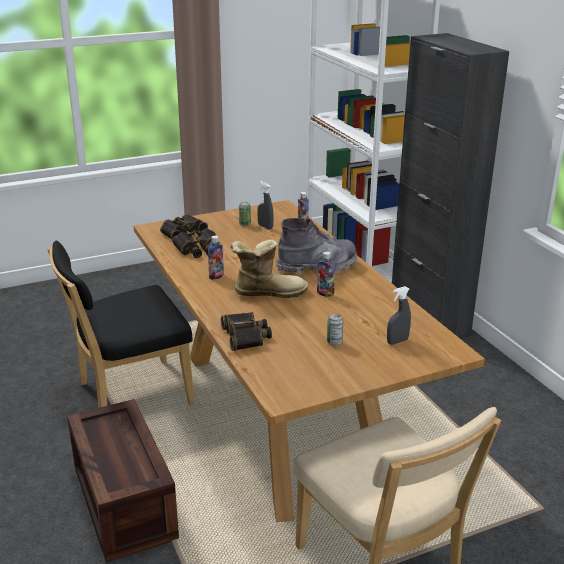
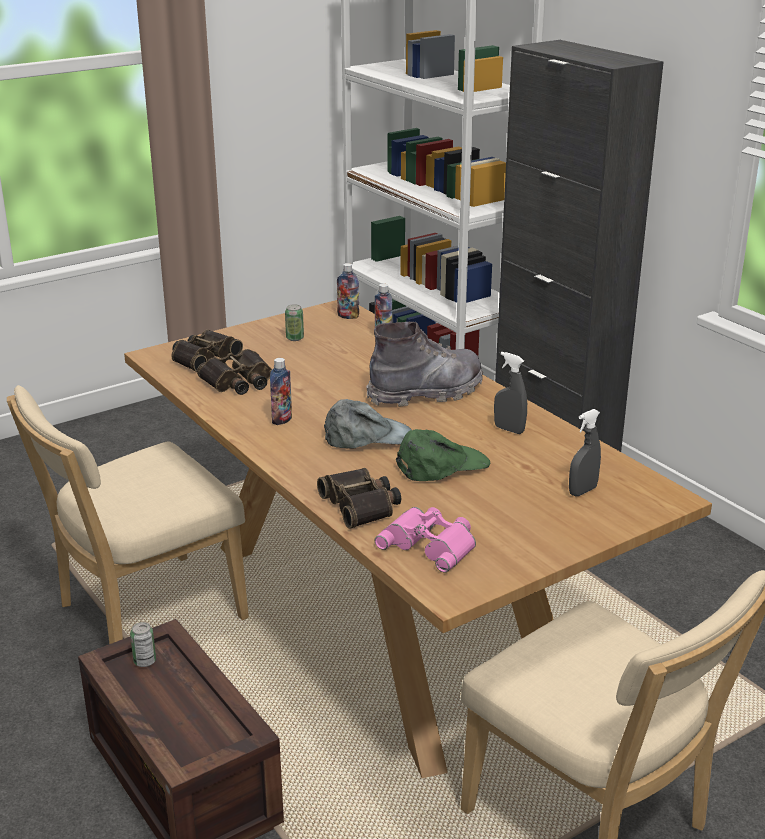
camera: 10 degrees left, 0 degrees up
(129, 395) = (144, 614): black chair -> beige chair
(265, 227) = (327, 340): grey spray bottle -> grey spray bottle (509, 429)
(268, 292) = (368, 436): boot -> grey cap
(281, 366) = (431, 544): none -> pink binoculars
(309, 315) = (442, 465): none -> green cap
(325, 293) = (453, 431): bottle -> bottle (348, 316)
(334, 342) = (493, 500): can -> can (145, 661)

